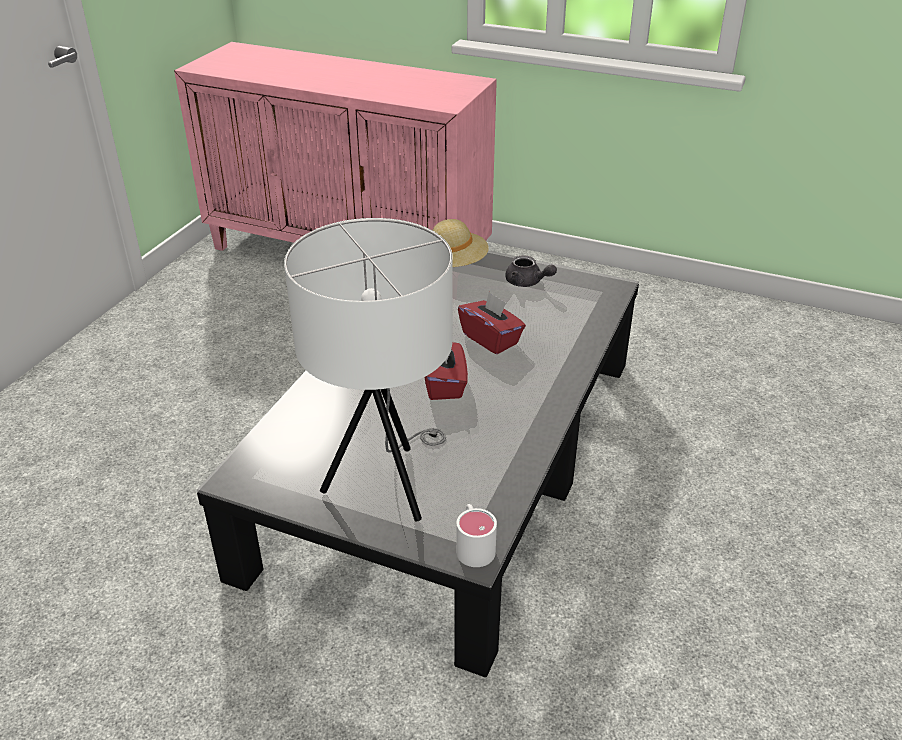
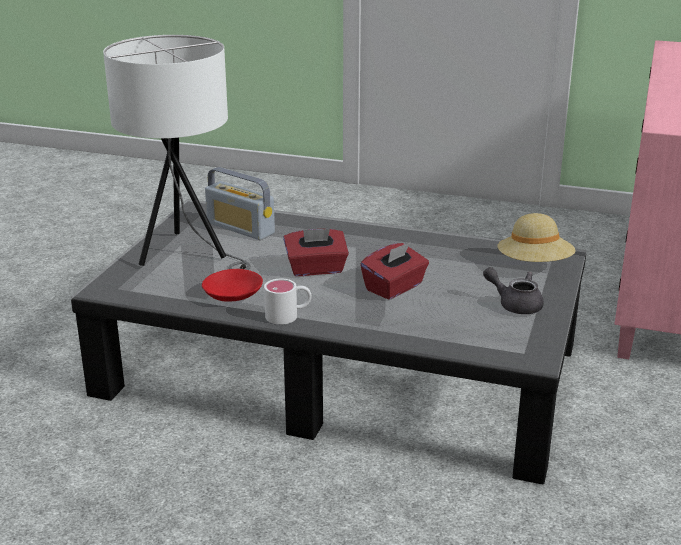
camera: 85 degrees right, 10 degrees down
(319, 437) = (240, 228): none -> radio
(473, 545) = (112, 288): white mug -> white mug (288, 315)
(501, 443) = (232, 295): none -> red bowl
(527, 282) = (515, 304): grey teapot -> grey teapot turned 90 degrees clockwise

